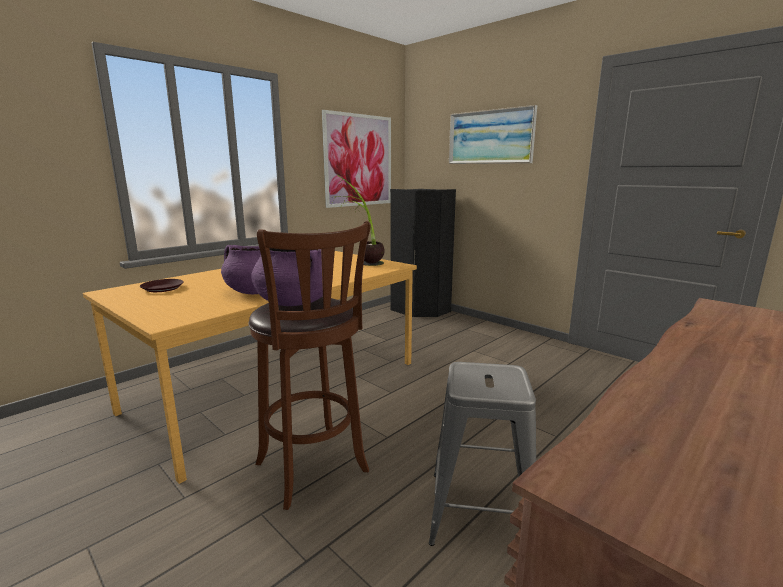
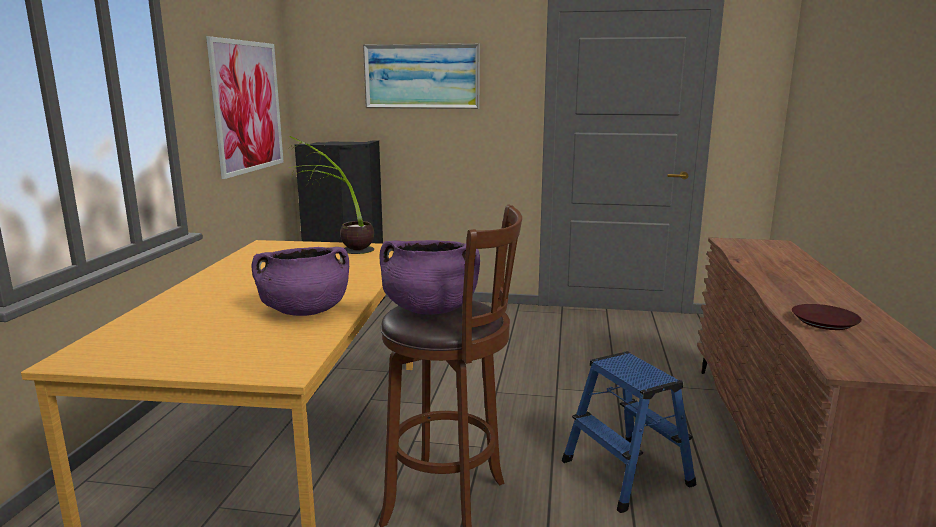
camera: 35 degrees left, 0 degrees up
(162, 288) = (152, 336): brown plate -> brown plate (823, 322)
(479, 511) = (627, 472): grey stool -> blue step ladder

